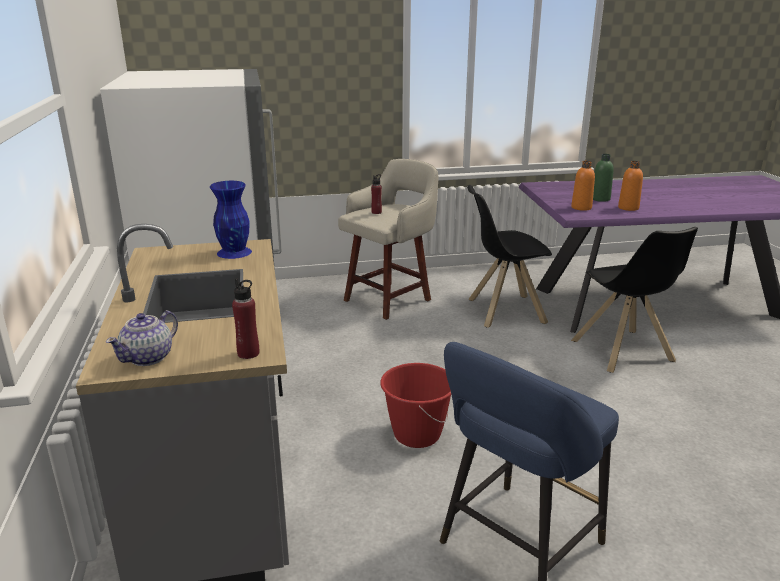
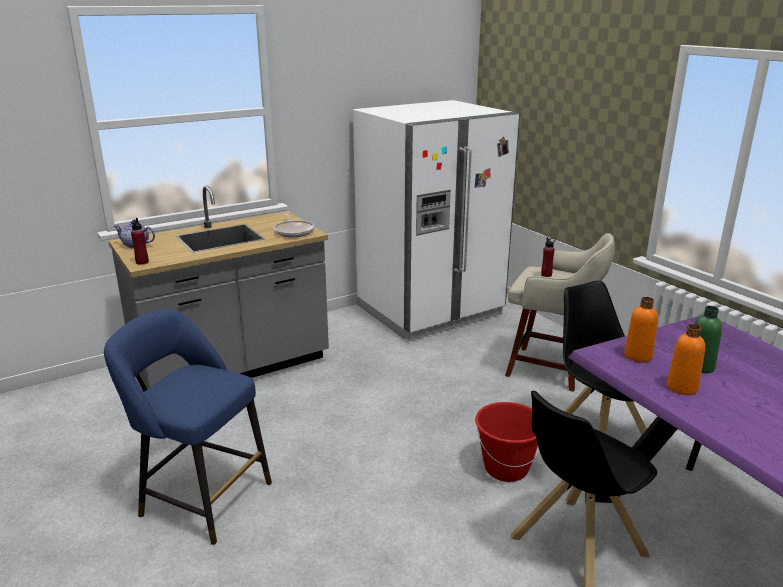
camera: 70 degrees right, 0 degrees up
(234, 252) = (294, 231): blue vase -> frying pan
(416, 434) = (325, 428): red bucket -> red bucket (506, 468)

